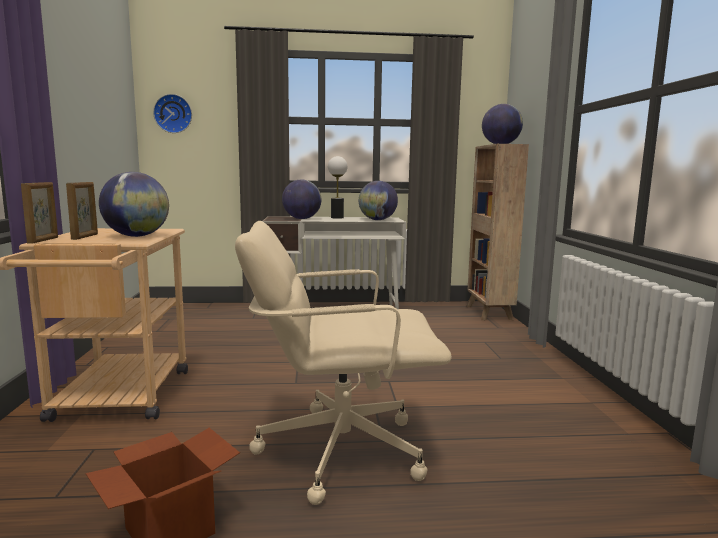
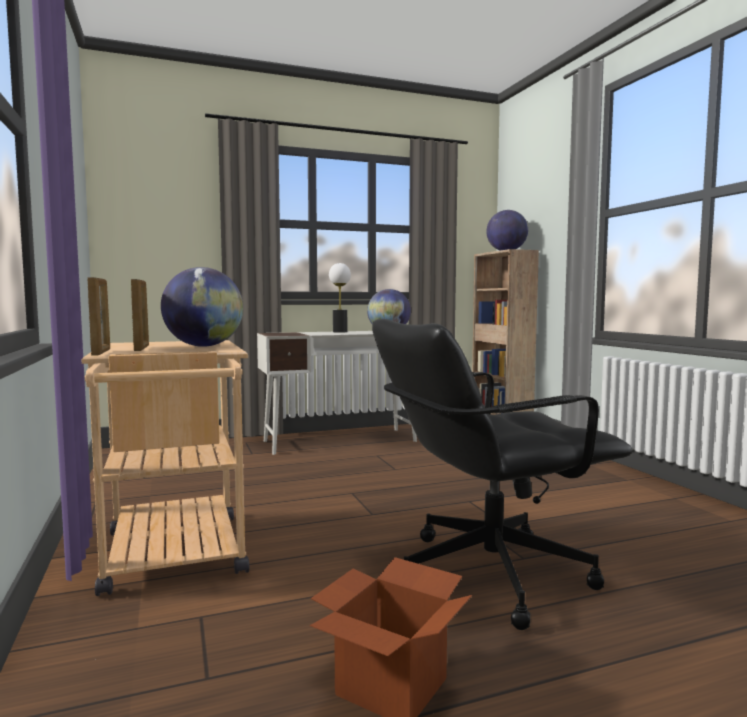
camera: 15 degrees left, 5 degrees down
(173, 114) = (137, 212): wall clock -> none
(301, 219) = (305, 333): globe -> none
(339, 449) = (488, 573): beige office chair -> black office chair

